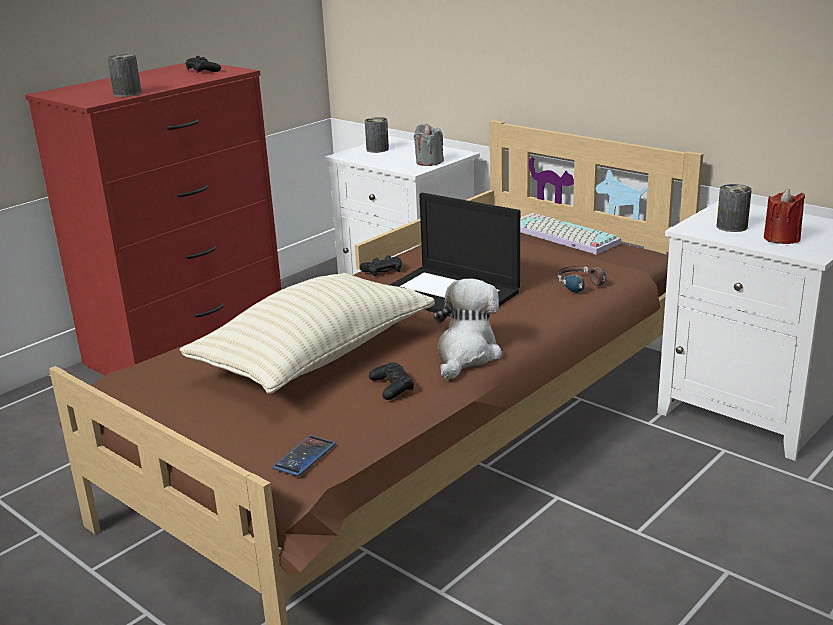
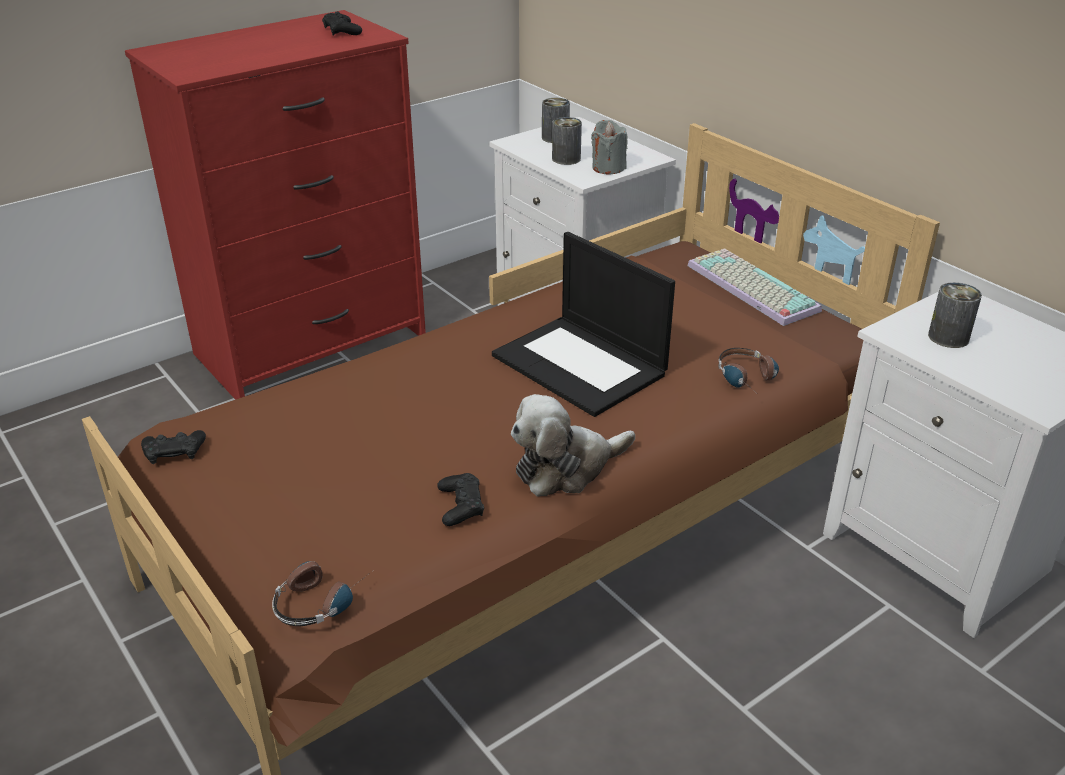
camera: 10 degrees right, 10 degrees up
(127, 93) = (235, 64): can -> can (566, 159)
(304, 456) = (322, 599): phone -> headphones
(315, 357) = (390, 441): beige pillow -> none
(382, 271) = (515, 314): black game controller -> black game controller (174, 452)
(466, 355) = (566, 468): plush toy -> plush toy turned 150 degrees counterclockwise
(781, 238) = (1007, 370): red candle -> none

